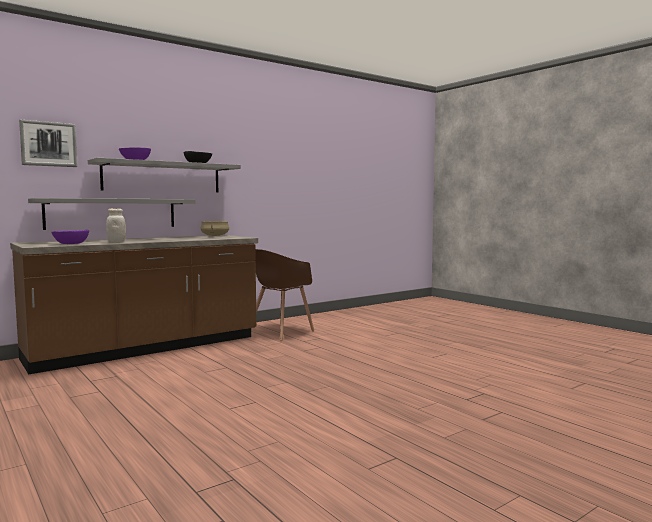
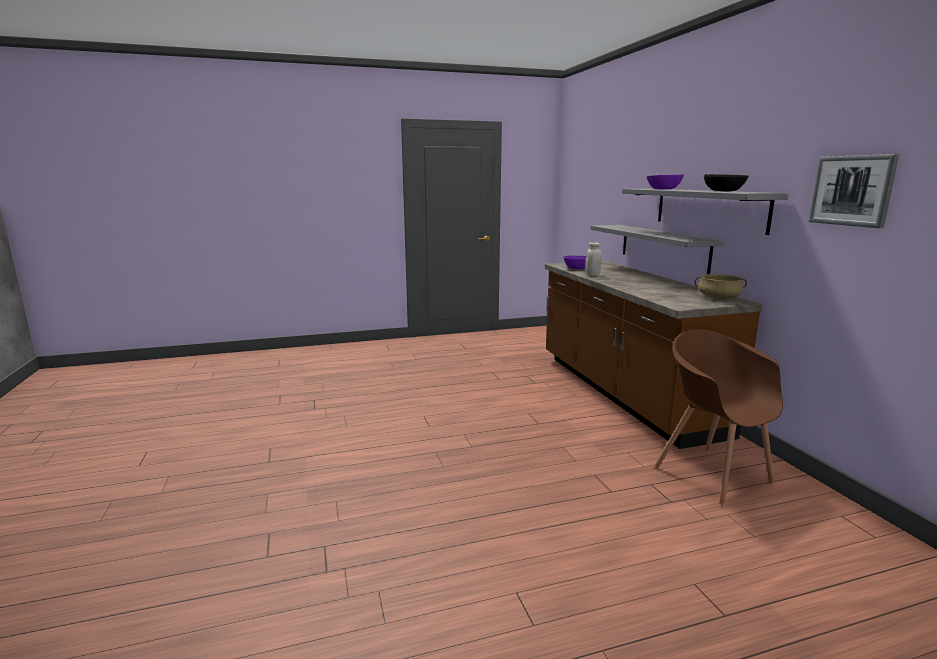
camera: 110 degrees right, 10 degrees up
(48, 144) = (635, 174): picture -> picture (852, 190)

